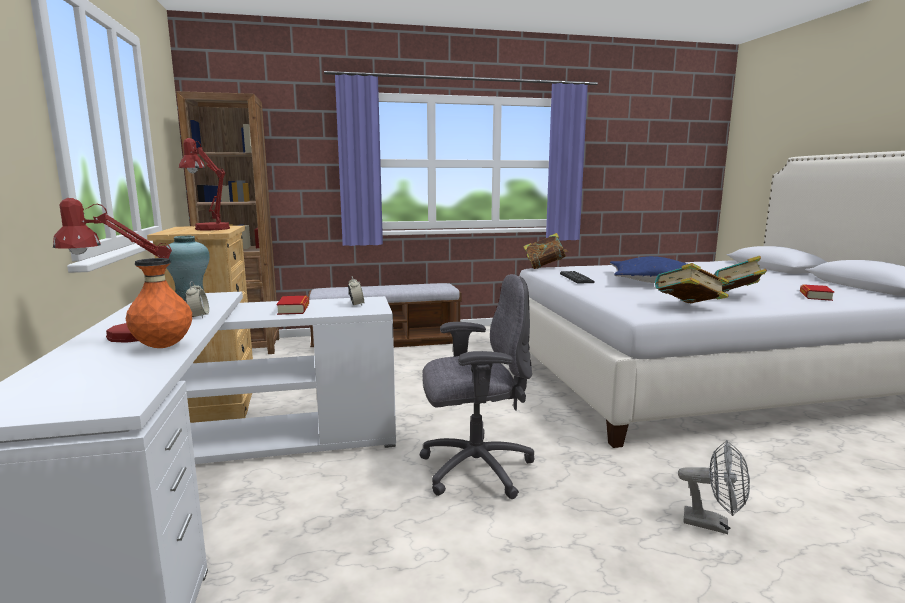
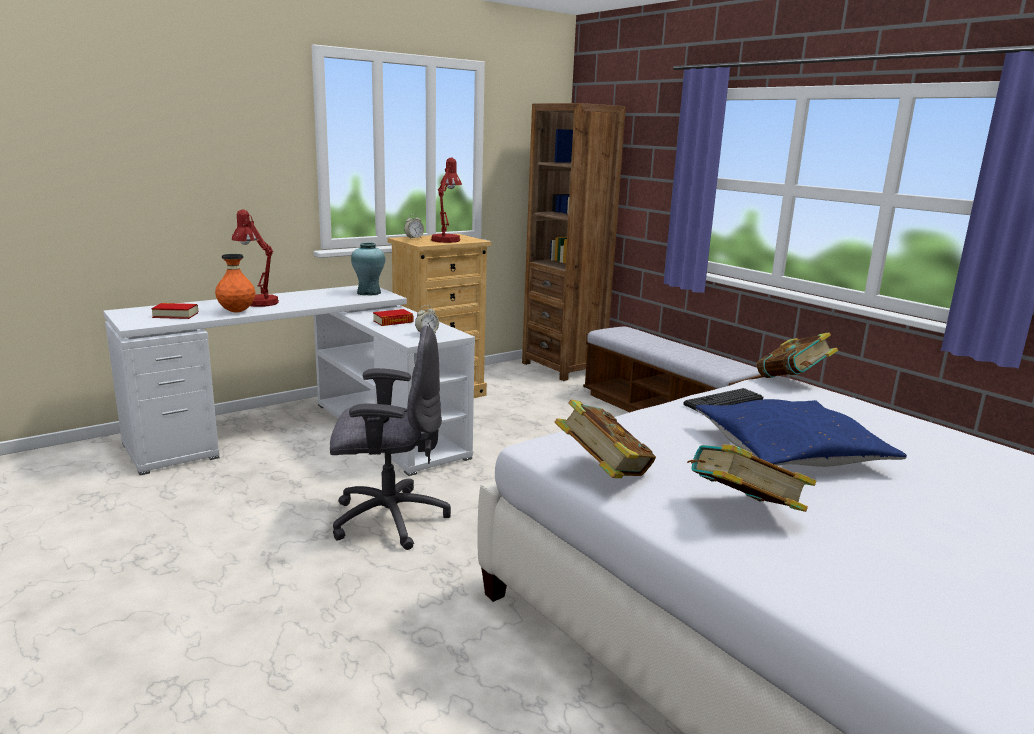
camera: 65 degrees right, 5 degrees up
(199, 316) = (316, 304): alarm clock -> alarm clock (414, 238)
(474, 469) = (387, 519): grey office chair -> grey office chair turned 60 degrees counterclockwise
(713, 524) = (338, 672): grey fan -> none
(815, 296) = (884, 601): book -> book (175, 315)

